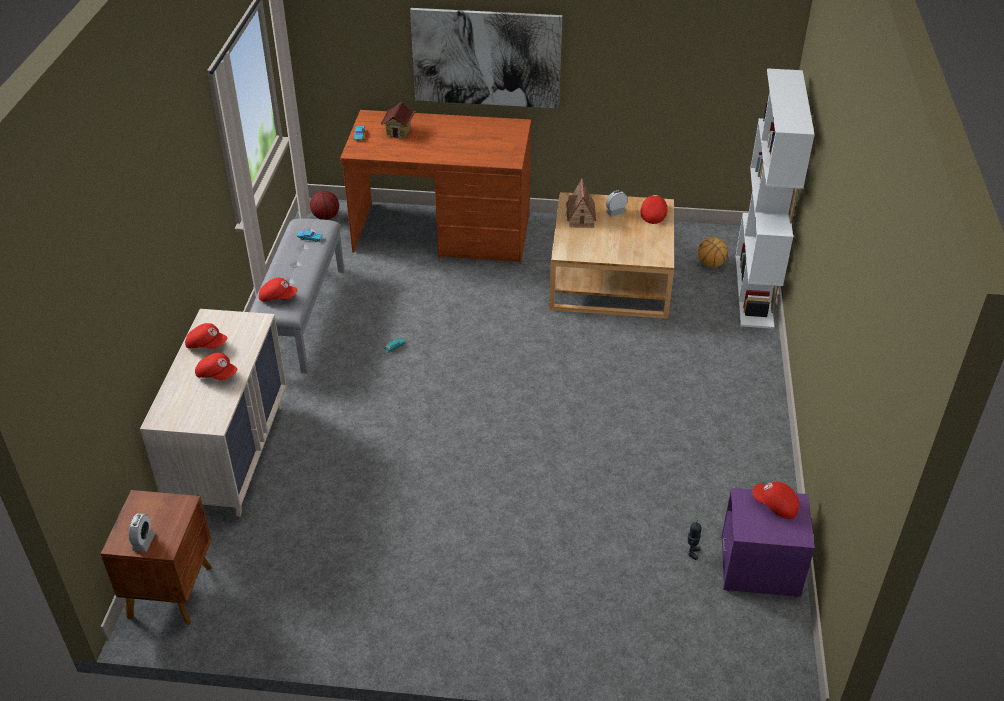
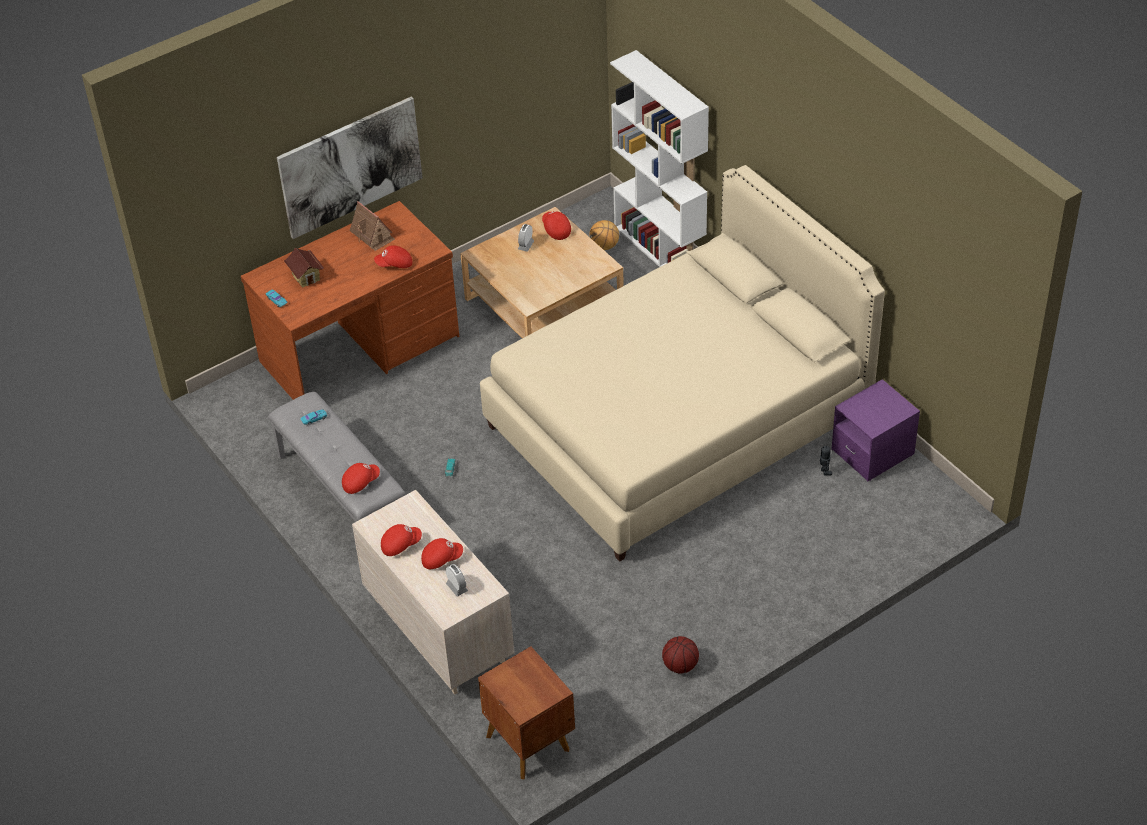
camera: 40 degrees left, 5 degrees up
(143, 542) = (537, 698): alarm clock -> alarm clock (457, 587)
(326, 217) = (238, 398): basketball -> basketball (680, 665)
(581, 216) = (504, 265): toy house -> toy house (372, 235)
(610, 425) = (677, 421): none -> beige bed
(775, 506) = (872, 400): red cap -> red cap (394, 264)

